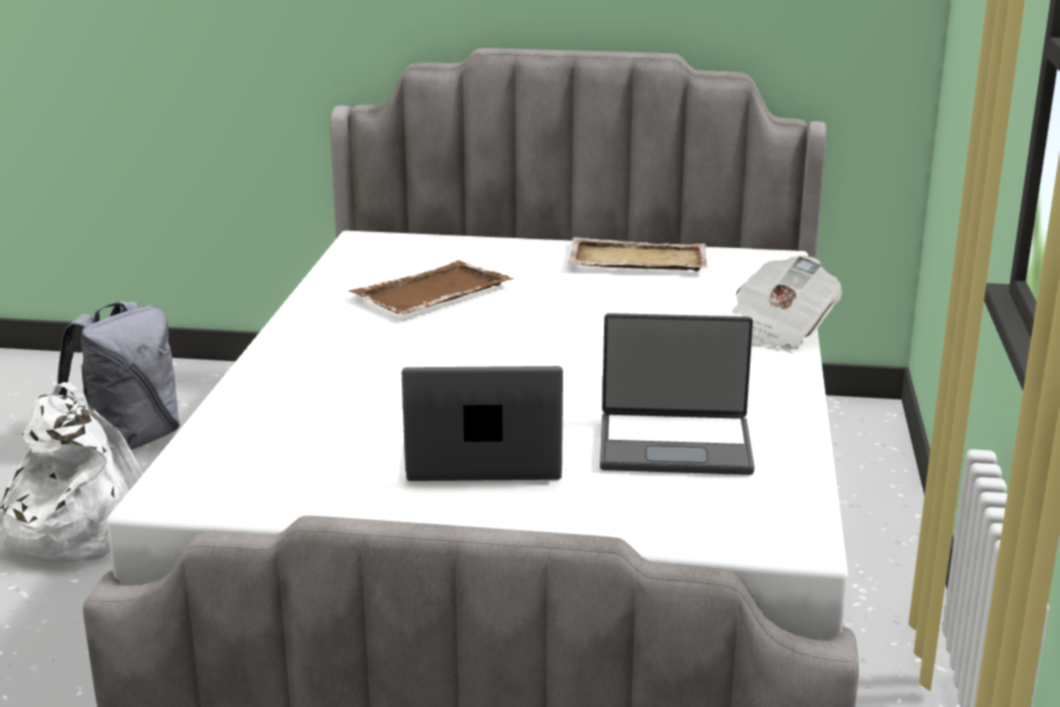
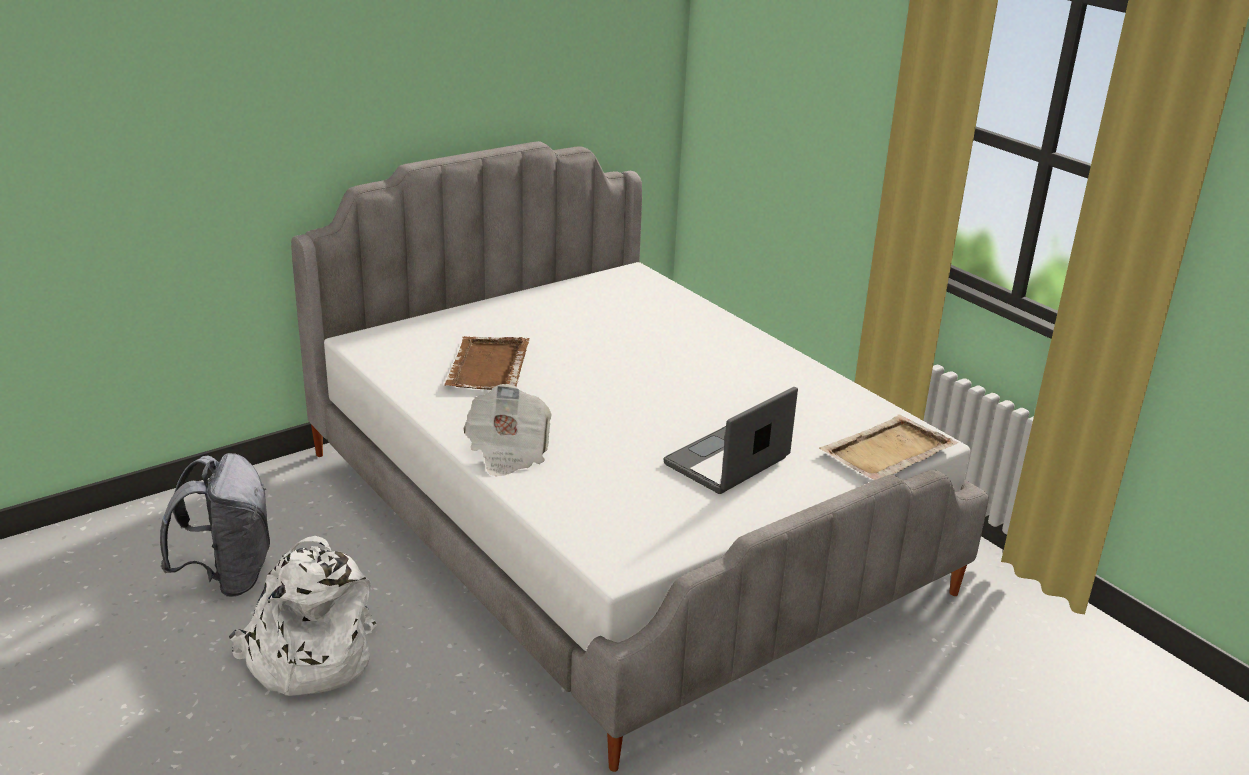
camera: 45 degrees left, 5 degrees up
(636, 260) = (562, 299): beige tray -> beige tray (886, 452)
(675, 445) = (797, 413): laptop -> none
(779, 331) = (720, 322): newspaper -> newspaper (507, 452)

